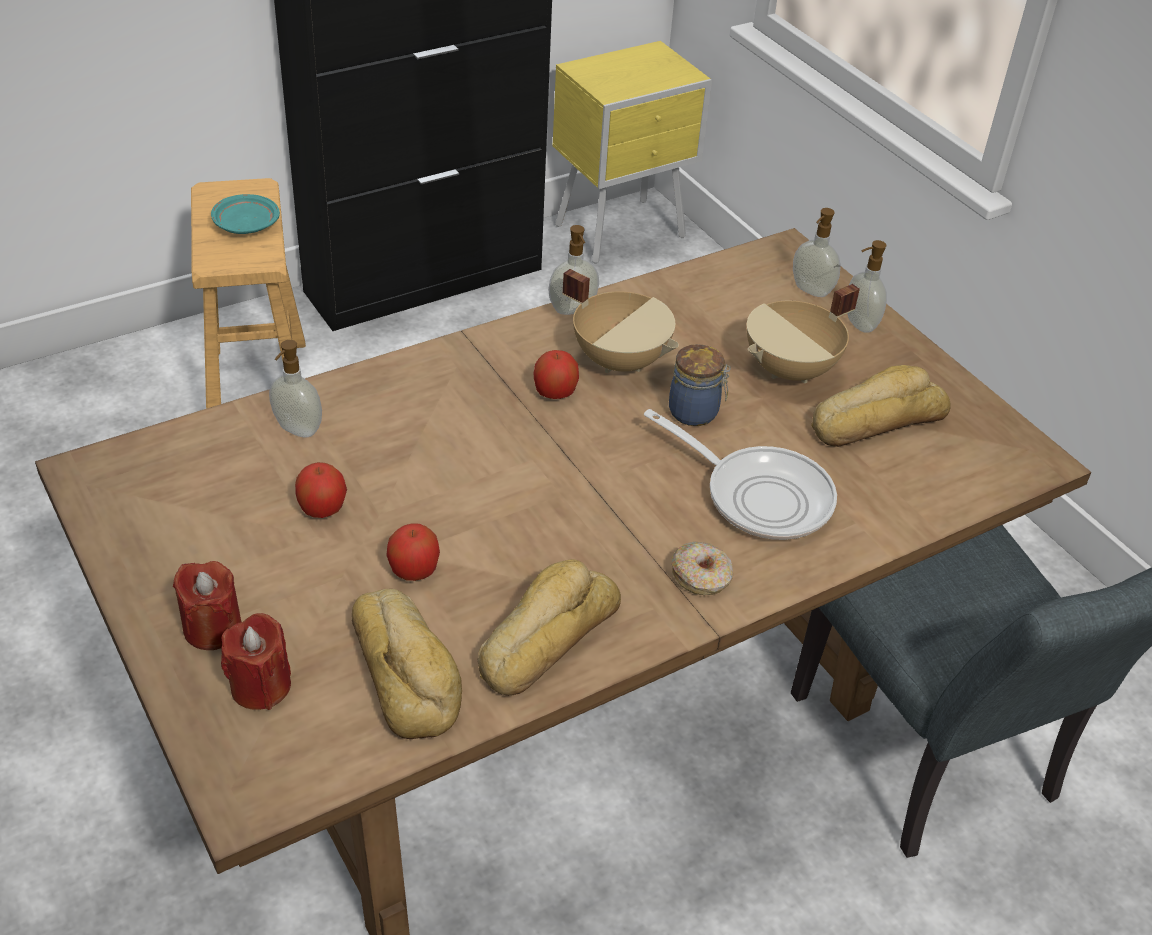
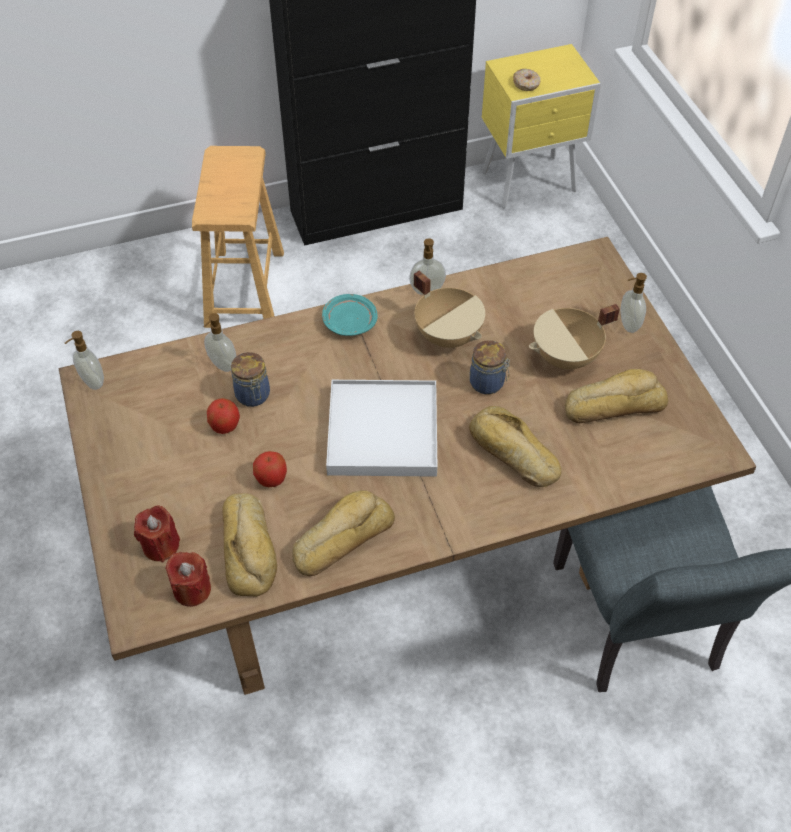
camera: 15 degrees right, 10 degrees up
(212, 628) = (141, 501): red candle -> red candle (192, 590)
(245, 224) = (235, 184): turquoise plate -> turquoise plate (349, 322)
(356, 465) = (253, 396): none -> jar
(554, 393) = (396, 356): apple -> none
(564, 488) = (383, 431): none -> white tray
(701, 576) = (454, 509): donut -> donut (526, 84)
(759, 495) = (512, 454): frying pan -> bread
(810, 291) = (601, 292): soap dispenser -> soap dispenser (92, 382)

